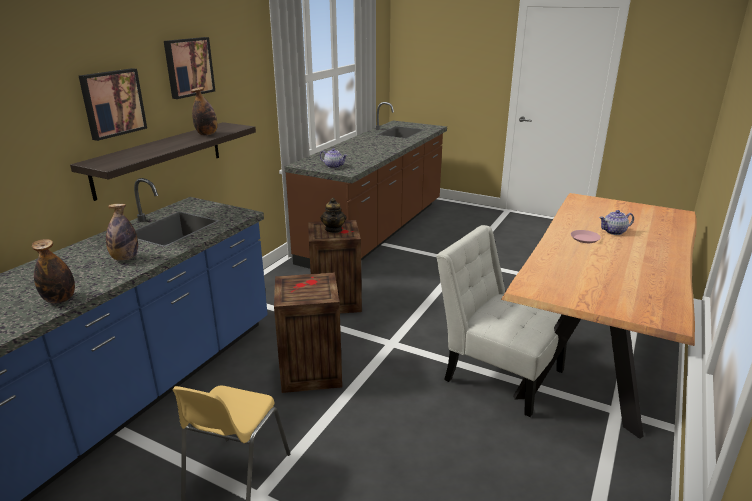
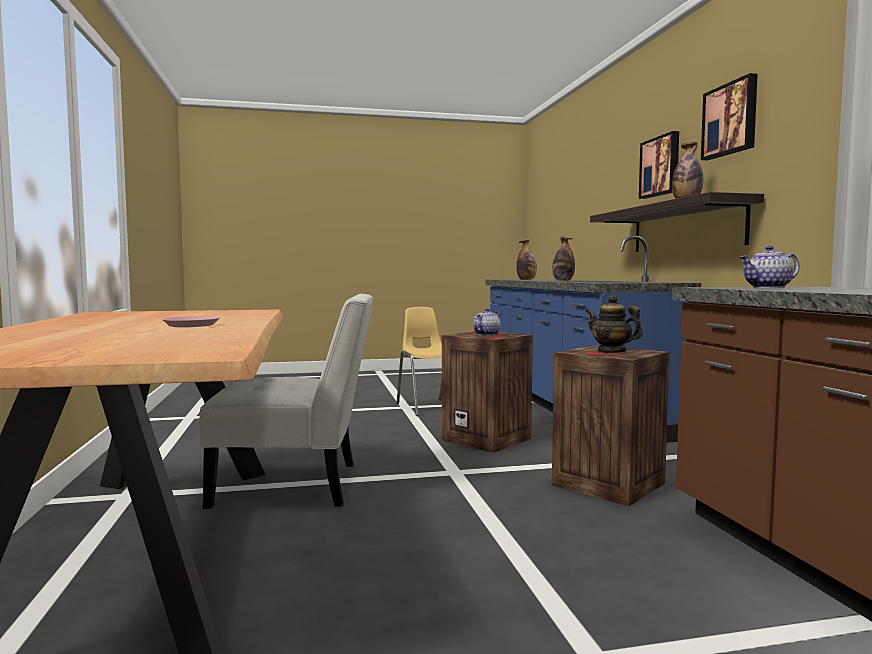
camera: 140 degrees right, 20 degrees down
(614, 232) = (125, 332): teapot -> teapot (486, 334)

